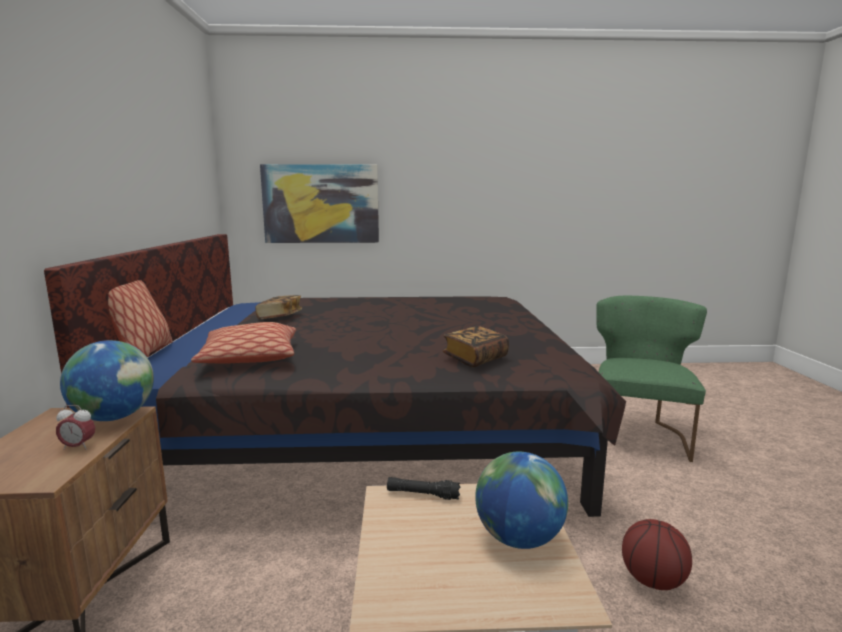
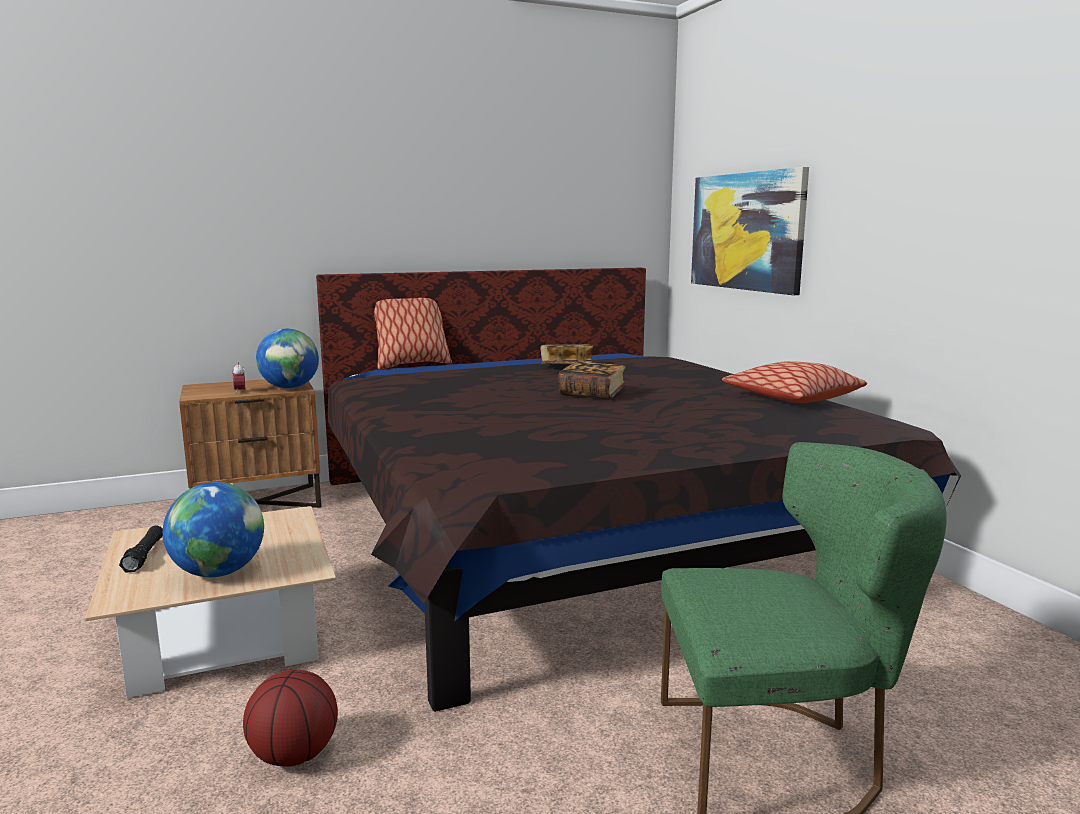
camera: 70 degrees right, 0 degrees up
(249, 358) = (408, 380): pillow -> pillow (791, 398)
(423, 494) = (297, 527): black flashlight -> black flashlight (144, 556)
(475, 358) = (460, 436): book -> book (592, 394)

